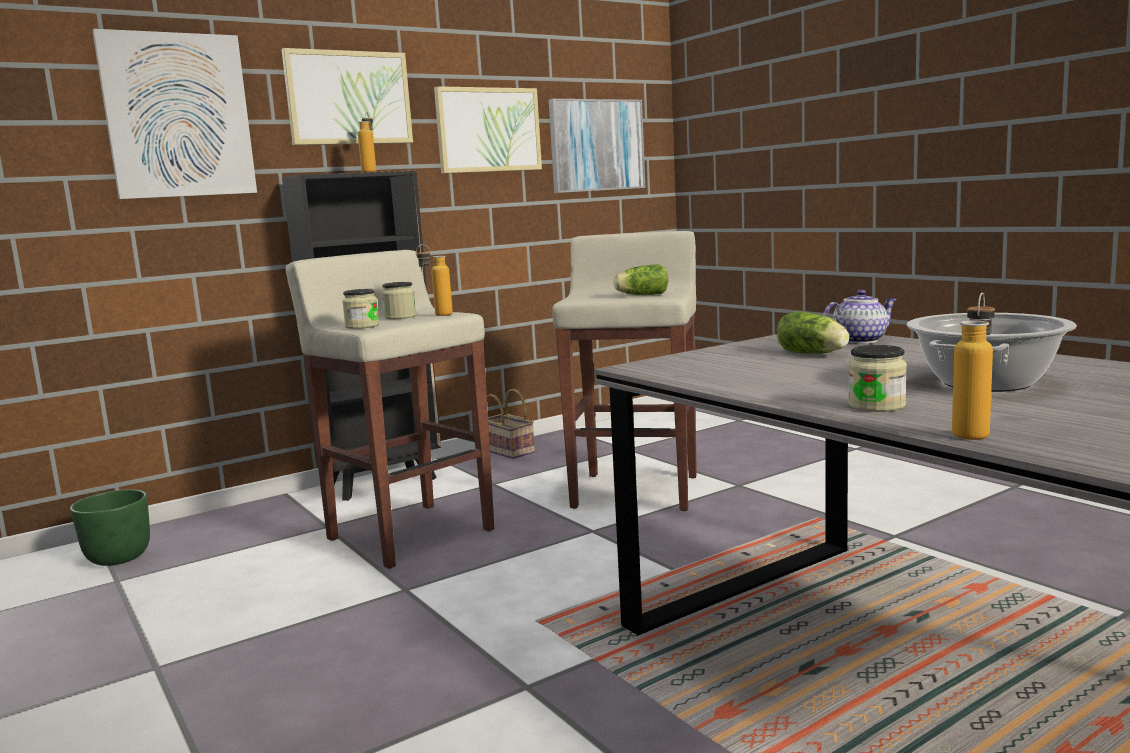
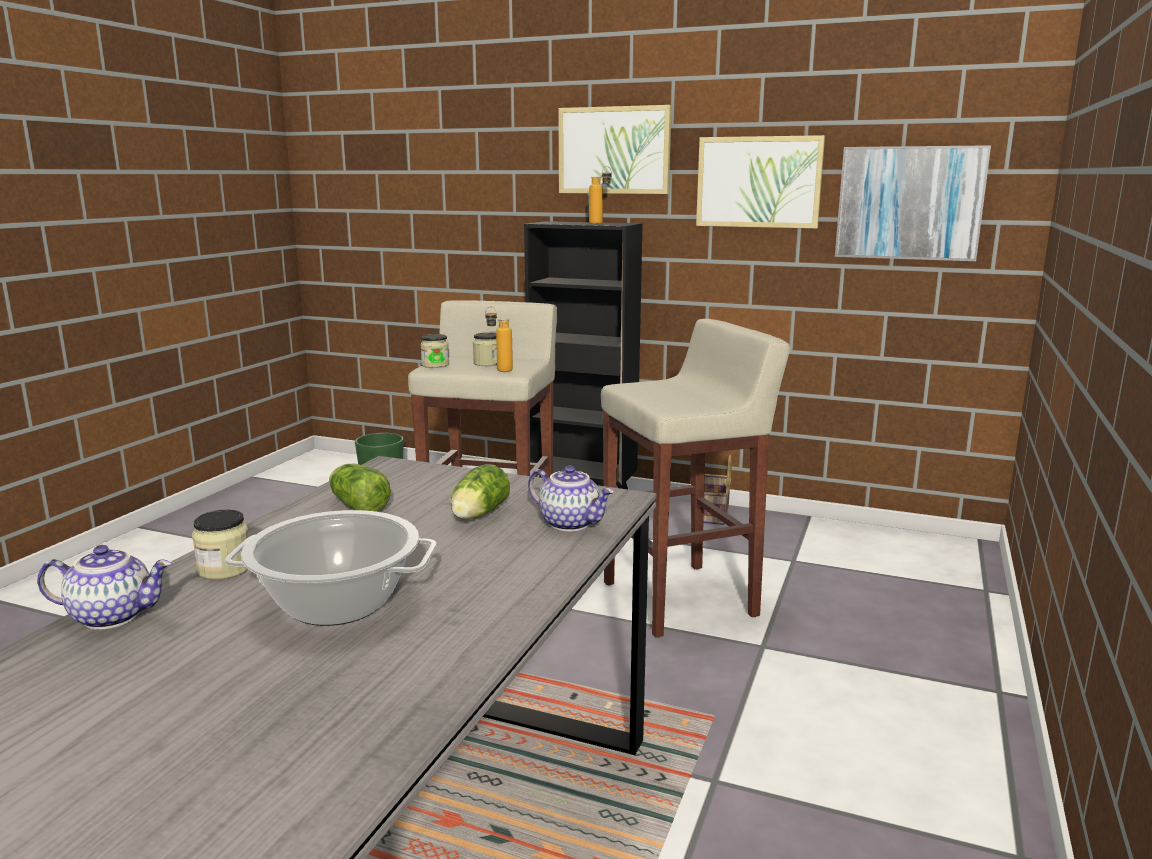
camera: 55 degrees right, 5 degrees up
(178, 116) = (480, 167): picture -> none
(641, 295) = (668, 399): lettuce -> lettuce (357, 505)
(973, 432) = (114, 616): bottle -> teapot

